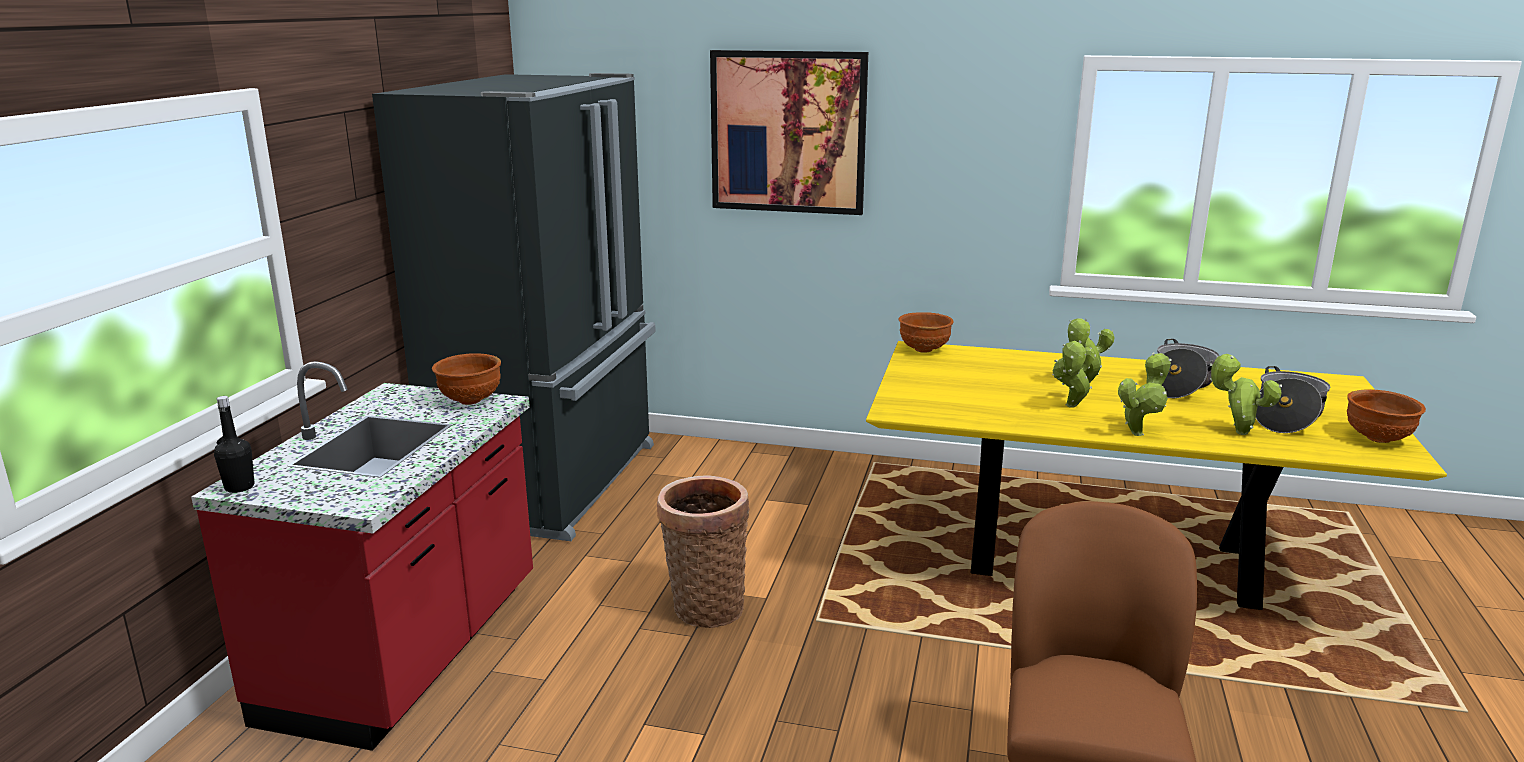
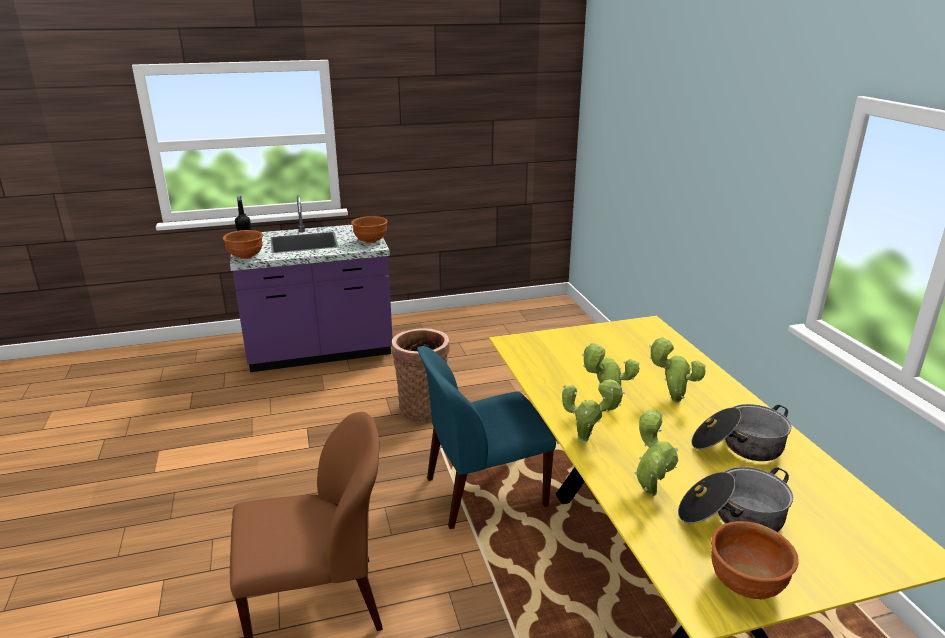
camera: 60 degrees right, 5 degrees up
(408, 653) = (320, 351): red counter -> purple counter
(554, 482) = (502, 323): black fridge -> none
(788, 132) = (675, 131): picture -> none
(924, 350) = (650, 327): brown bowl -> brown bowl (246, 257)
(932, 618) = (482, 492): none -> blue chair

